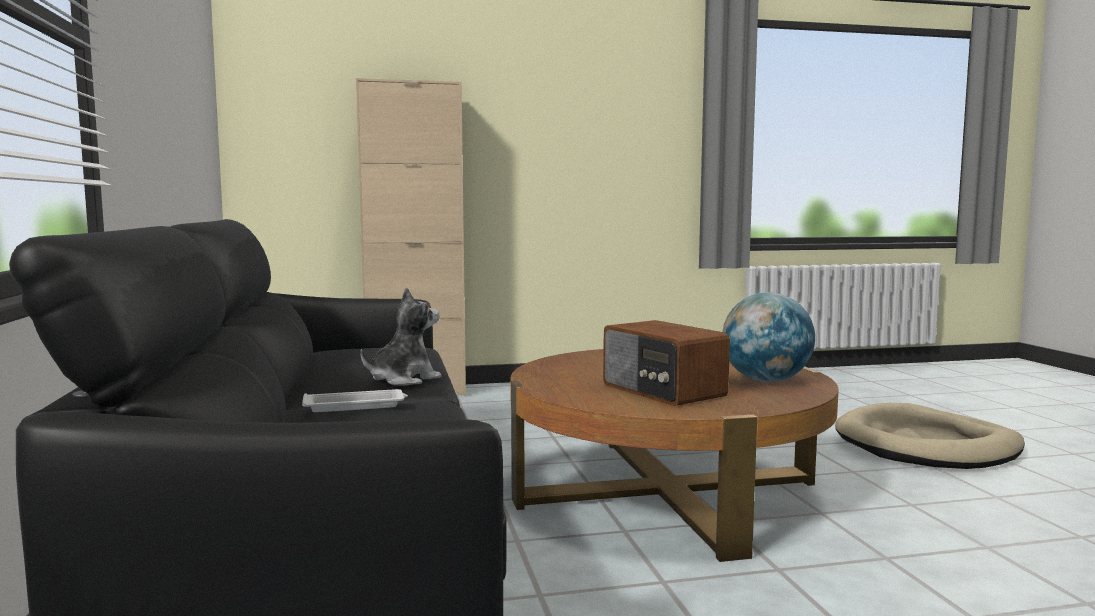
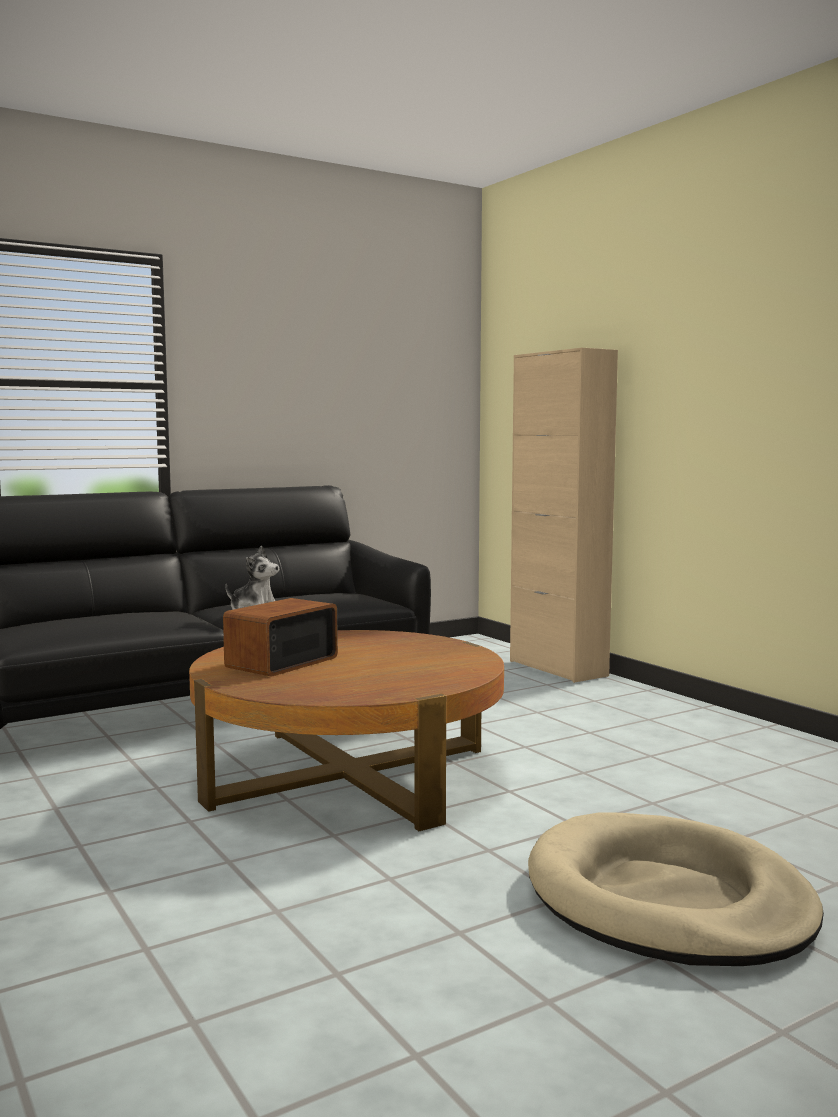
camera: 70 degrees right, 0 degrees up
(356, 406) = (160, 613): white tray -> none
(765, 381) = (348, 685): globe -> none

